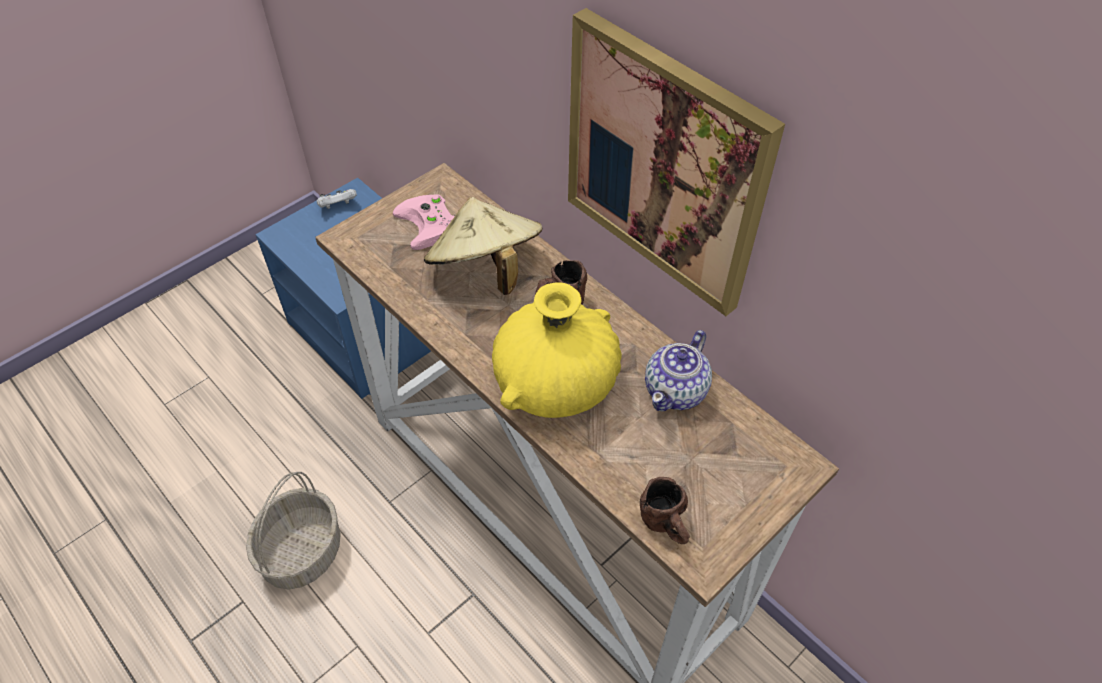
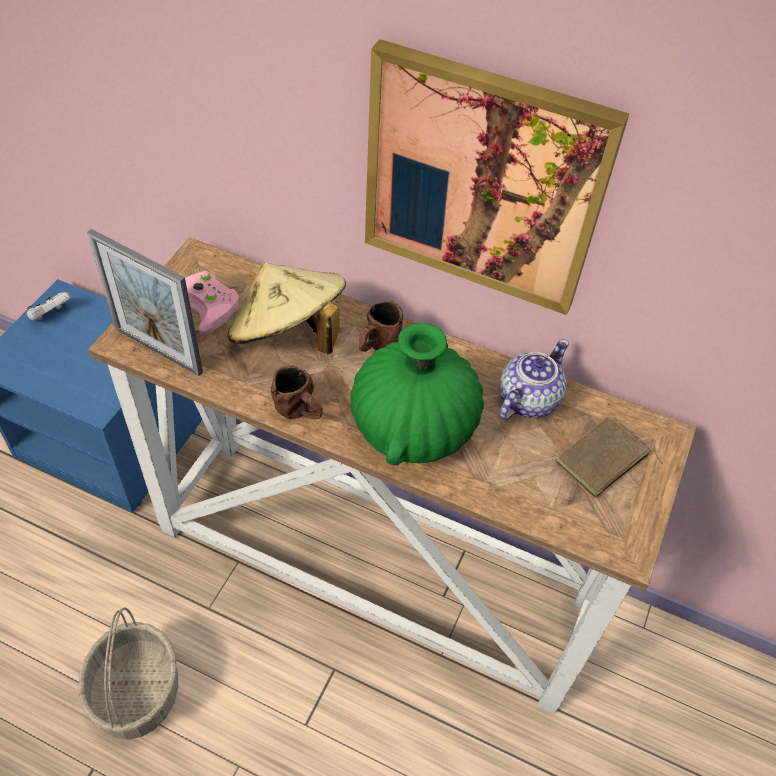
camera: 25 degrees left, 0 degrees up
(370, 253) = (158, 350): none -> picture frame
(555, 383) = (413, 427): yellow vase -> green vase
(666, 526) = (580, 529): brown mug -> brown mug (300, 412)
(676, 390) = (527, 400): teapot -> teapot turned 150 degrees counterclockwise
(722, 471) = (603, 462): none -> brown book

